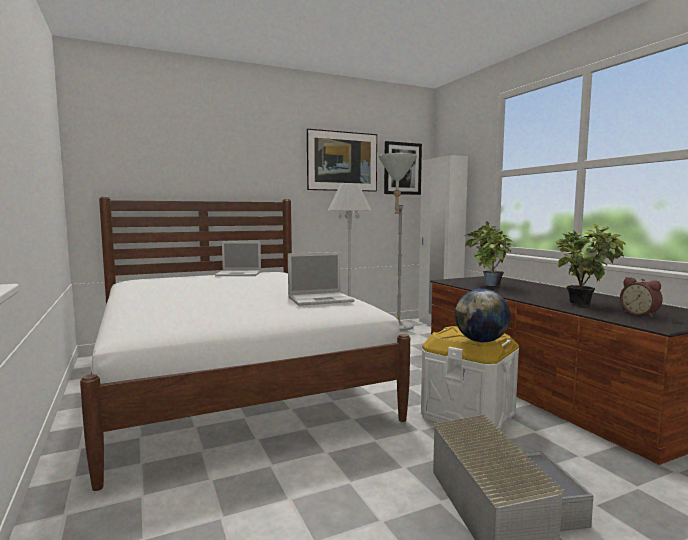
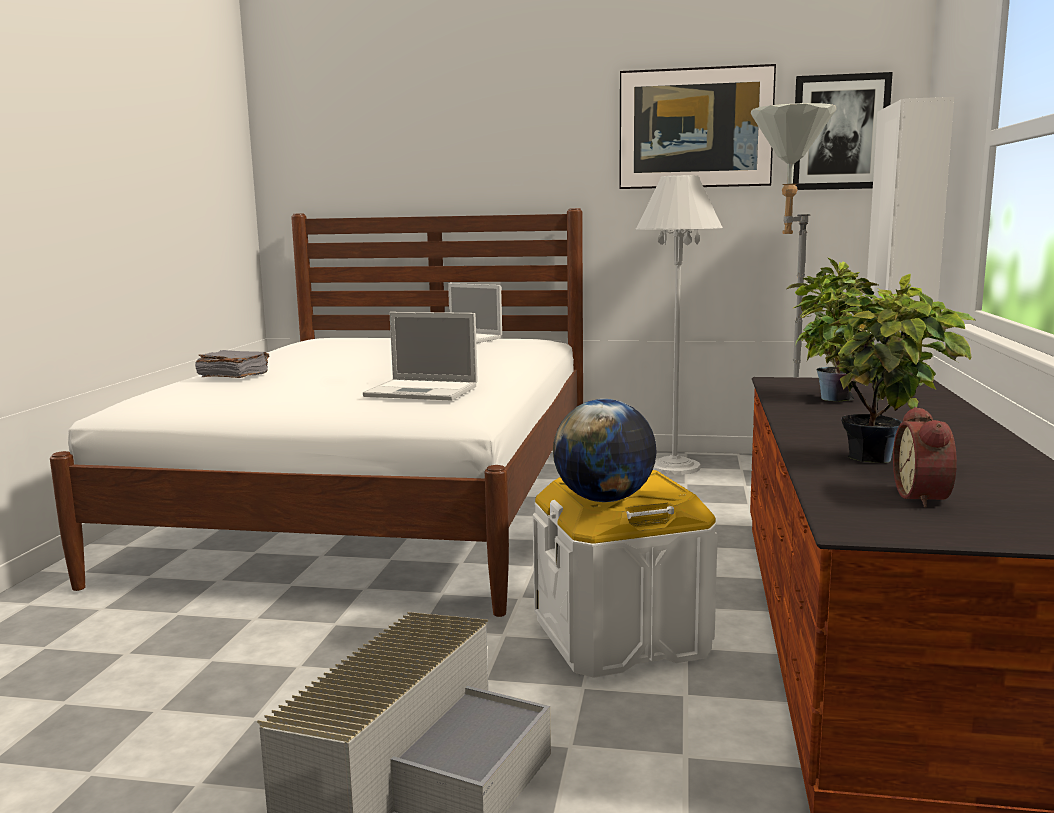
camera: 35 degrees right, 5 degrees up
(164, 304) = (233, 376): none -> grey book

